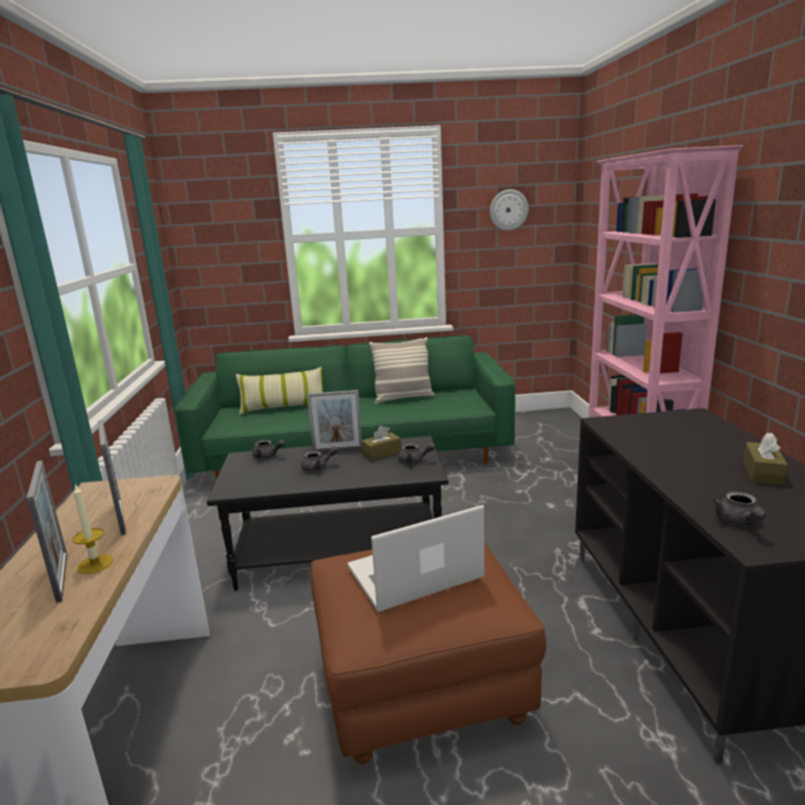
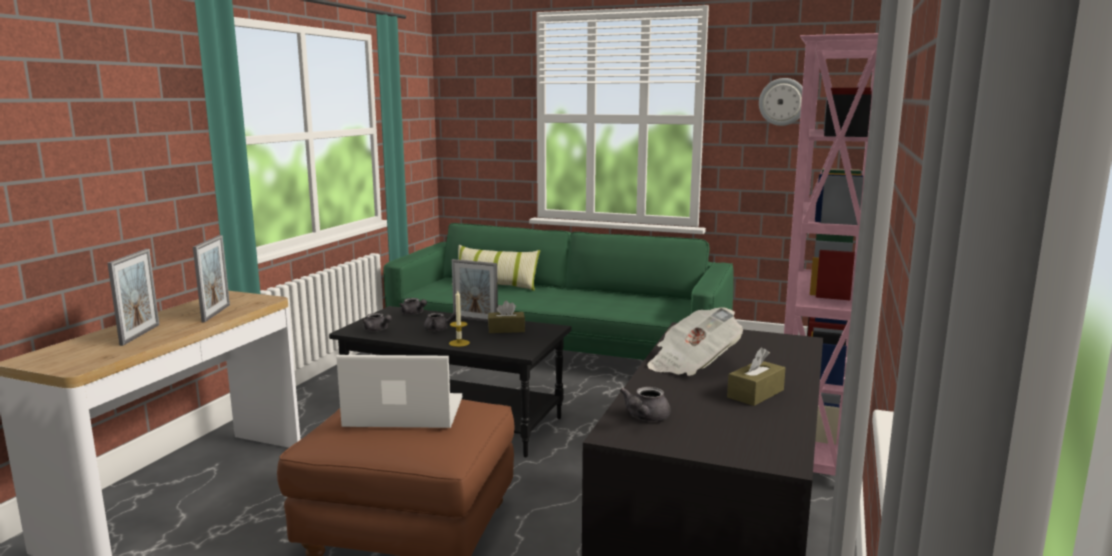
camera: 25 degrees right, 5 degrees down
(95, 564) = (165, 333): candle -> candle (459, 343)
(403, 398) = (615, 297): pillow -> none
(414, 461) = (525, 341): grey teapot -> grey teapot (377, 330)
(671, 457) = (692, 365): none -> newspaper

